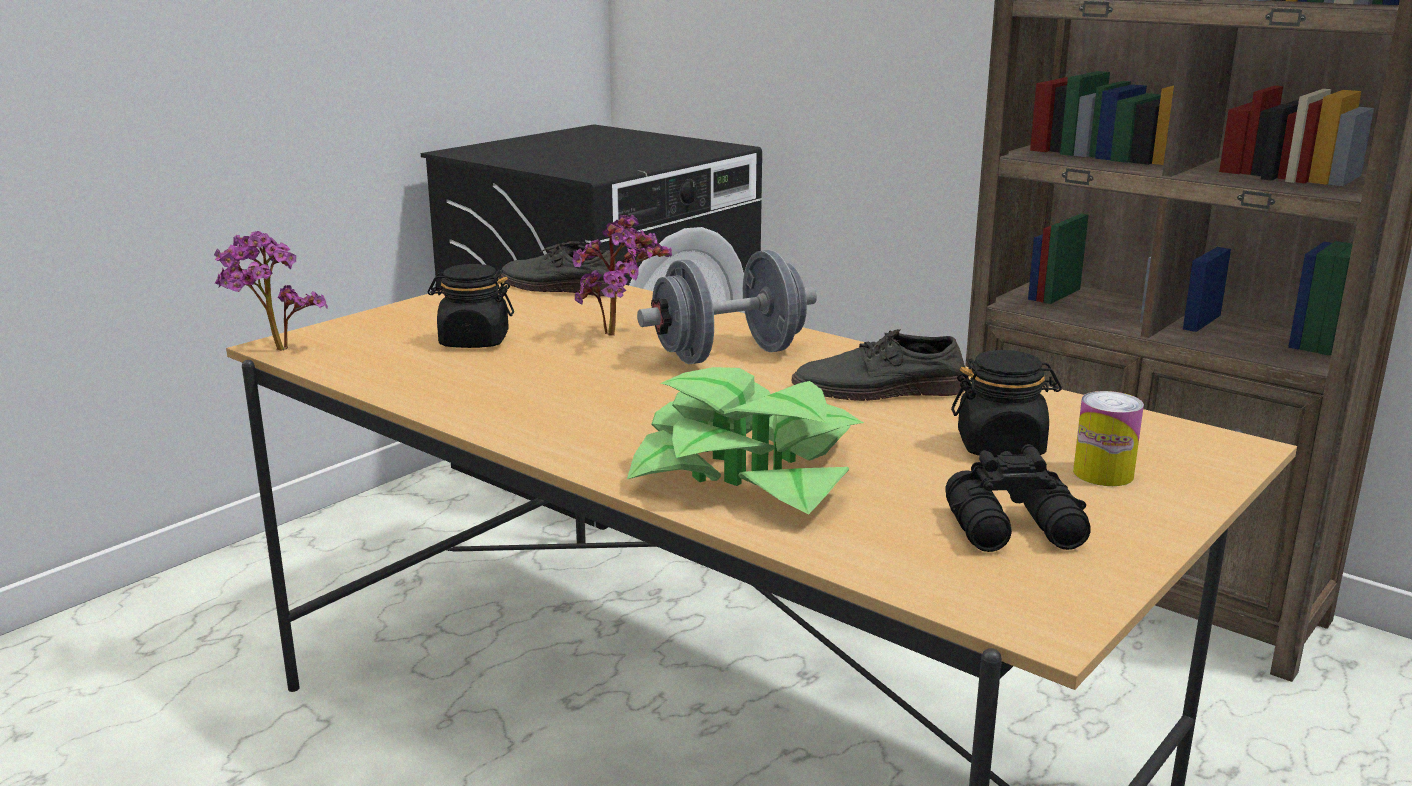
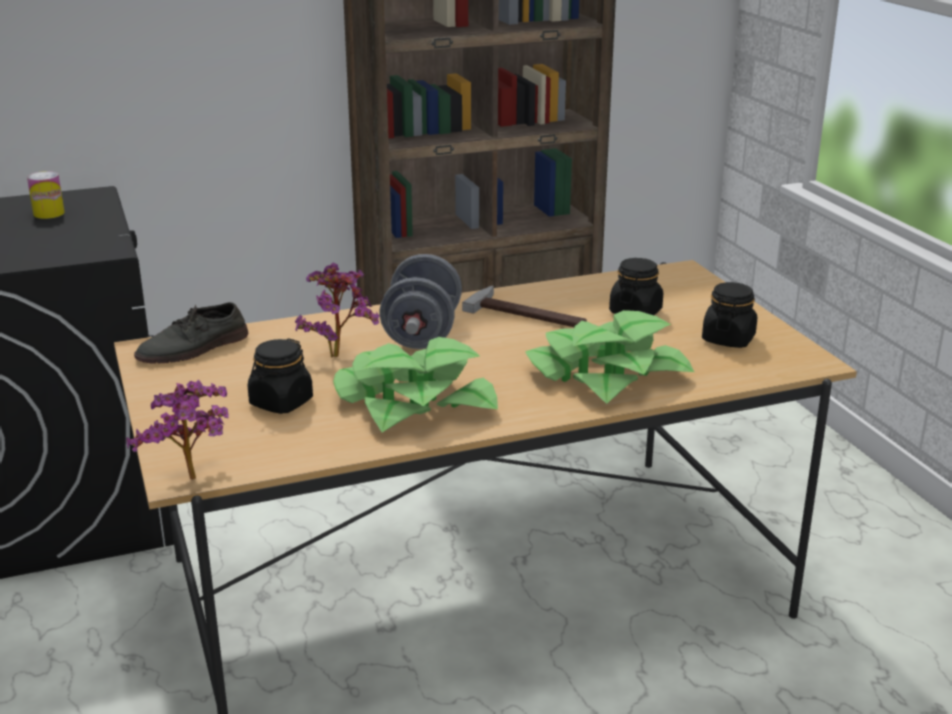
camera: 60 degrees left, 5 degrees up
(535, 391) = (414, 403): none -> potted plant
(879, 390) = (529, 313): grey shoe -> hammer
(1017, 530) = (728, 339): black binoculars -> black jar
(1103, 473) = (686, 303): can -> can (49, 213)

